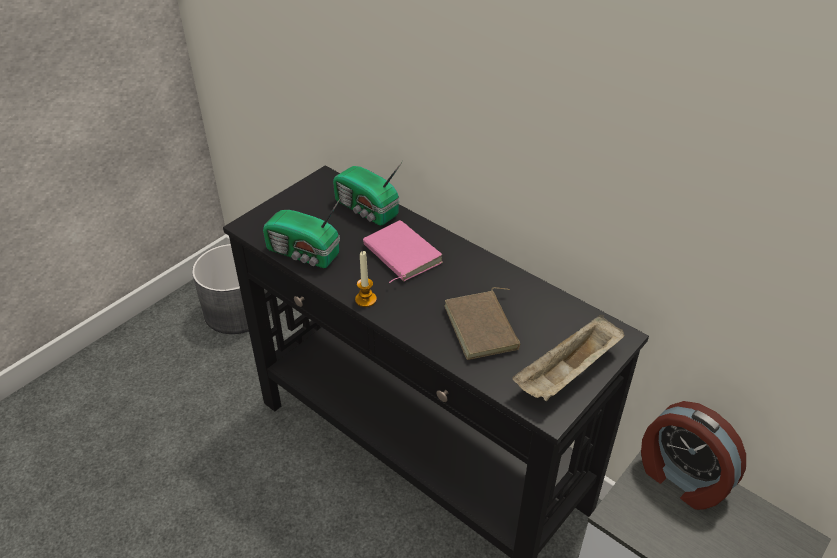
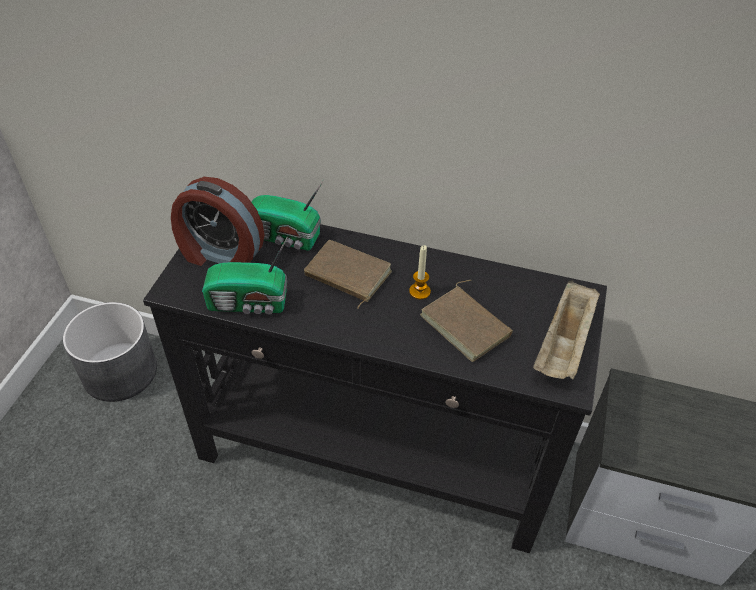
camera: 25 degrees left, 5 degrees up
(365, 299) = (341, 332): candle -> candle (419, 291)
(400, 255) = (346, 275): pink book -> brown book
(681, 478) = (652, 399): alarm clock -> alarm clock (220, 256)

